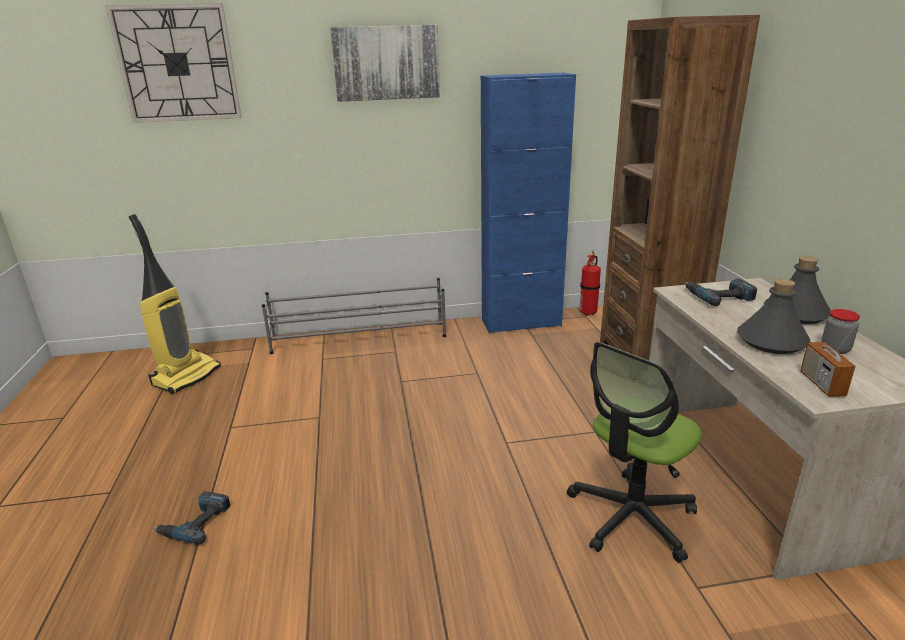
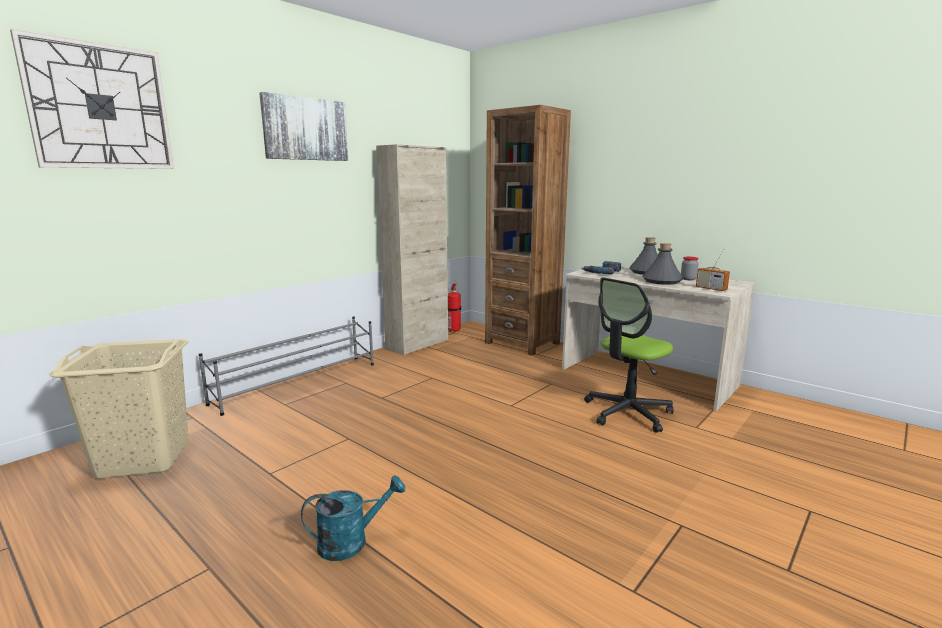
camera: 40 degrees left, 10 degrees down
(186, 376) = (143, 458): vacuum cleaner -> beige laundry basket
(195, 522) = (352, 542): power drill -> turquoise watering can
(521, 323) = (417, 345): blue cabinet -> beige cabinet
(631, 517) = (627, 412): office chair -> office chair turned 45 degrees clockwise

